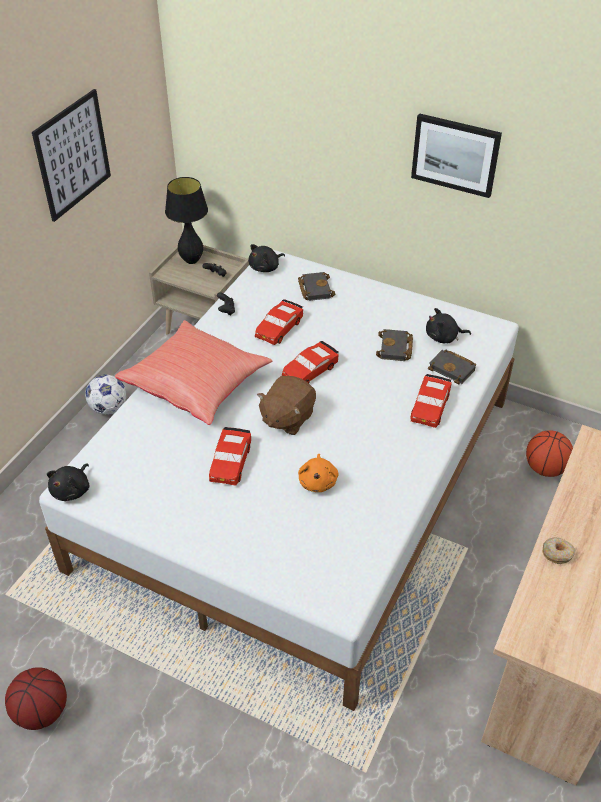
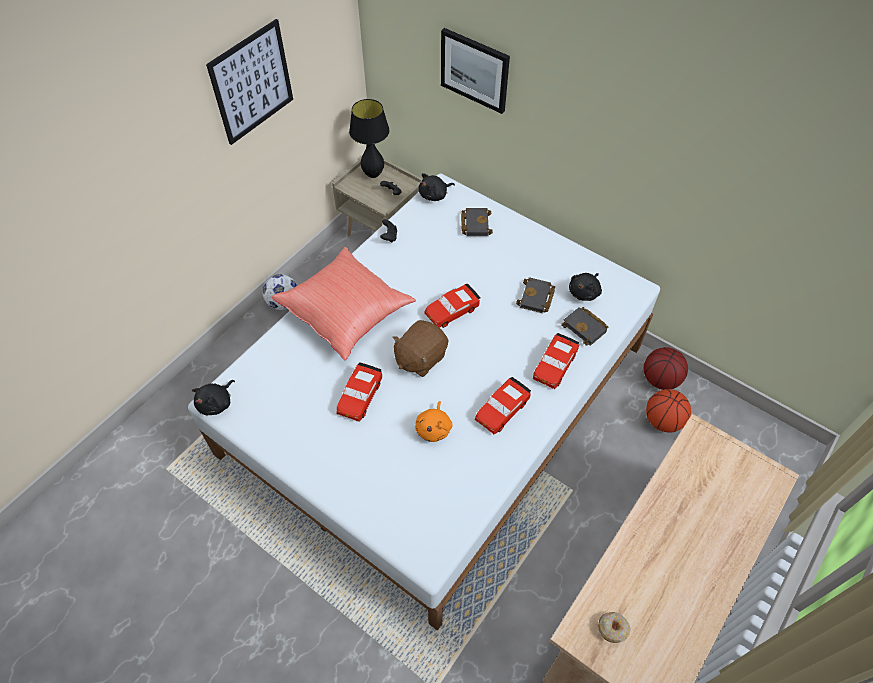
camera: 10 degrees right, 10 degrees up
(41, 712) = (176, 583): basketball -> basketball (659, 379)
(279, 328) = (433, 261): red toy car -> red toy car (502, 409)
(443, 337) = (584, 292): black plush toy -> black plush toy turned 60 degrees counterclockwise
(455, 154) = (619, 123): picture -> picture (475, 70)
(557, 553) = (633, 550): donut -> donut (612, 628)

